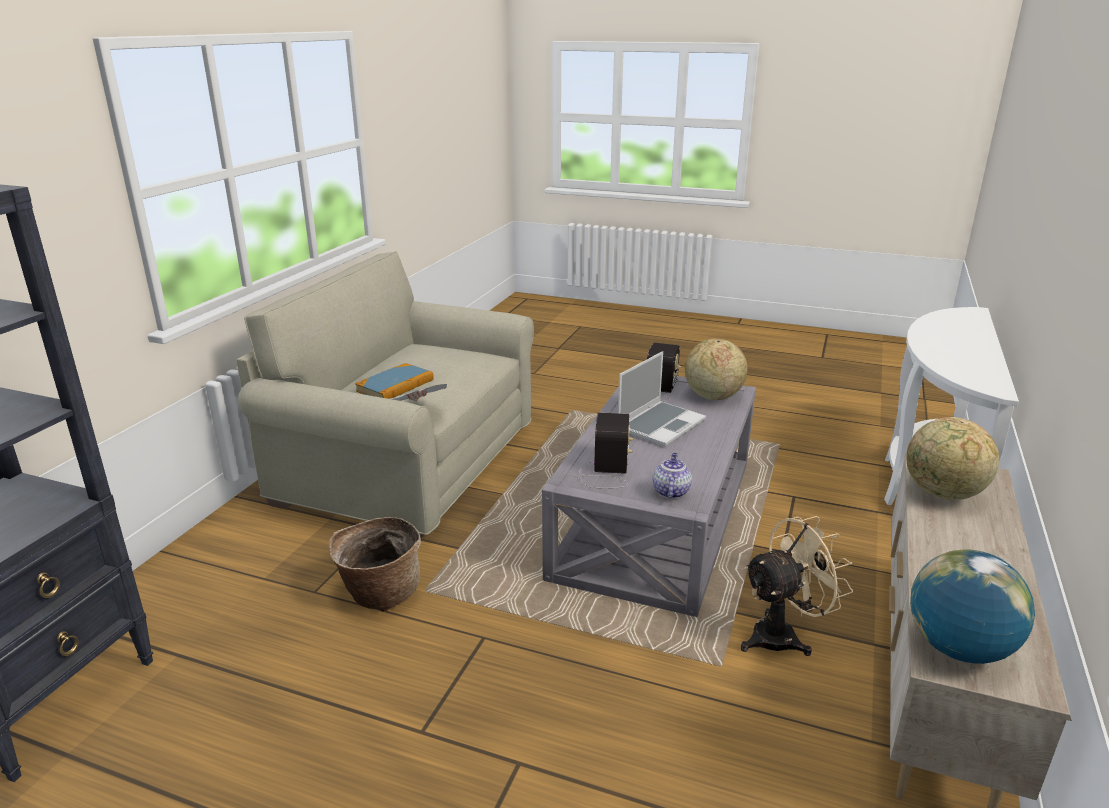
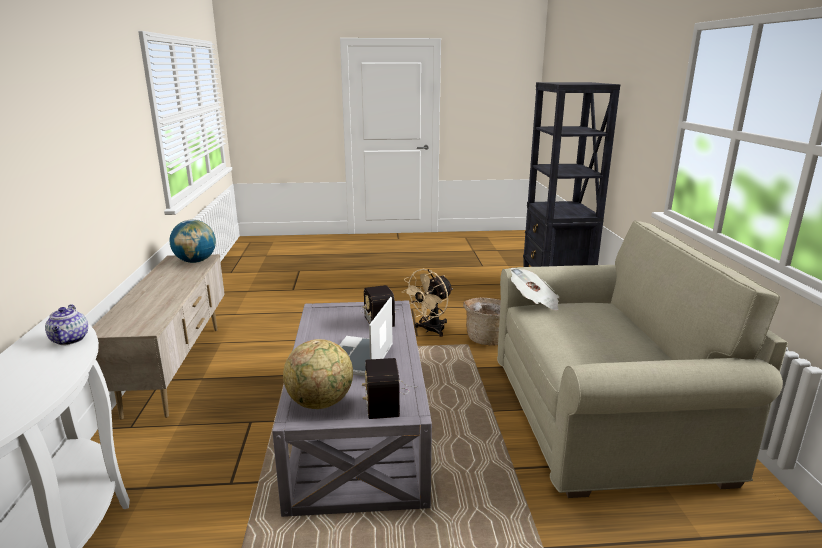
camera: 155 degrees right, 5 degrees down
(395, 385) = (585, 315): book -> none
(670, 491) = (330, 313): teapot -> teapot (70, 340)
(783, 635) = (257, 370): beige fan -> beige fan (430, 330)
(943, 494) = (151, 312): globe -> none

